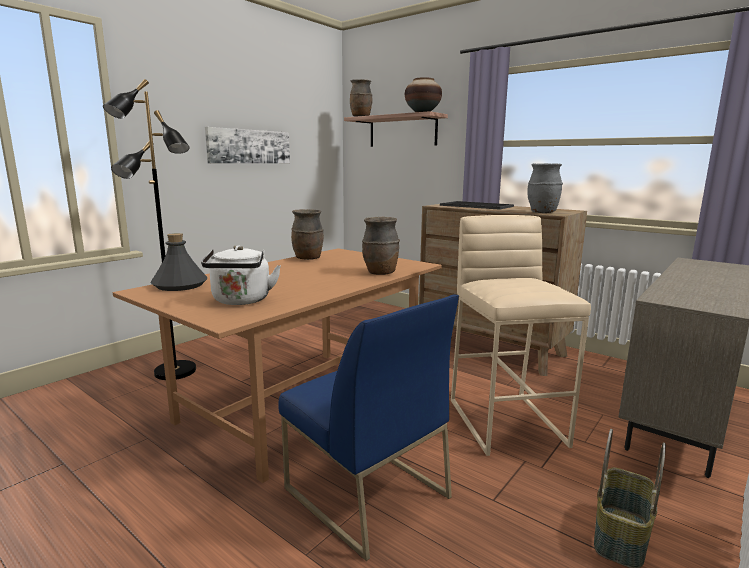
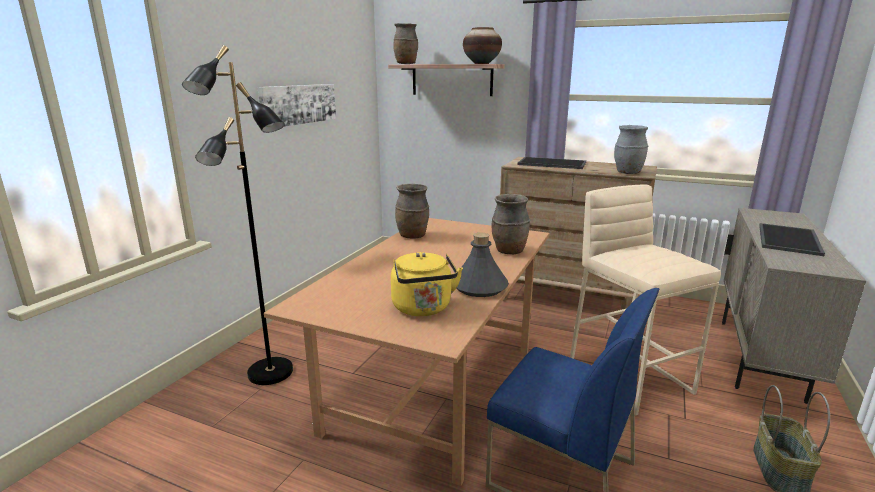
camera: 15 degrees left, 5 degrees up
(180, 285) = (328, 293): grey bottle -> grey bottle (479, 287)
(241, 301) = (423, 309): white kettle -> yellow kettle
(701, 283) = (790, 240): none -> tray

